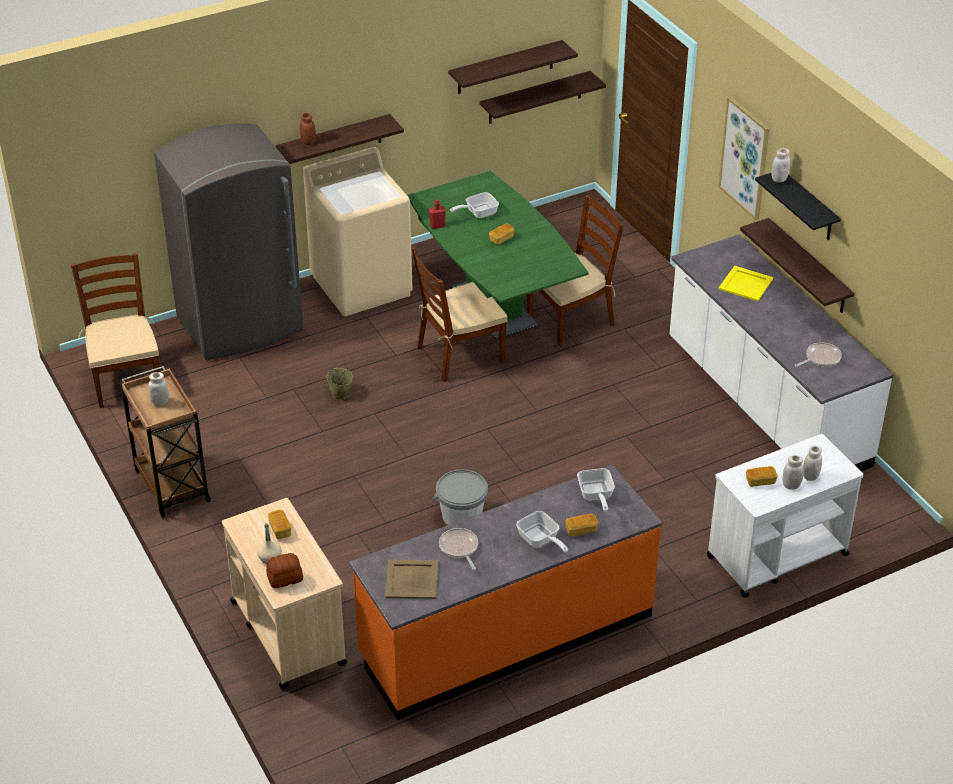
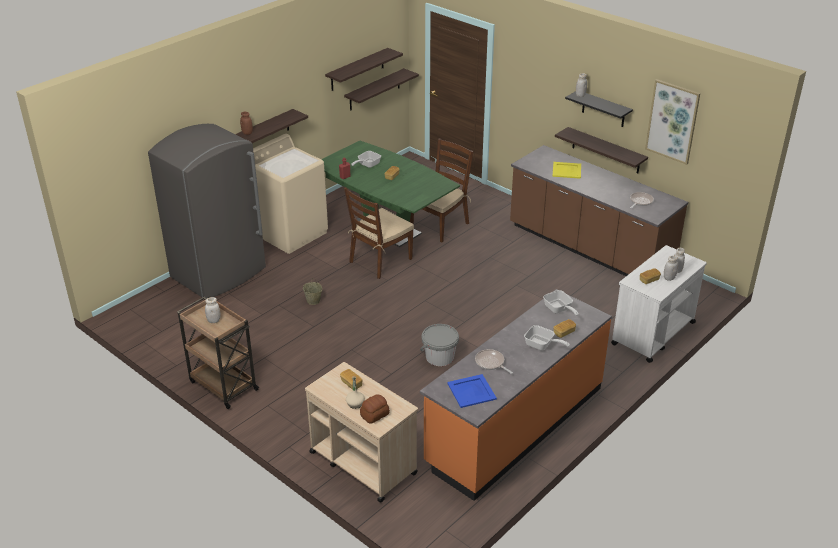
camera: 20 degrees left, 5 degrees down
(126, 380) = (152, 325): brown chair -> none
(412, 580) = (472, 391): beige tray -> blue tray
(745, 157) = (544, 91): picture -> picture (672, 121)
(765, 404) = (589, 248): white counter -> brown counter

